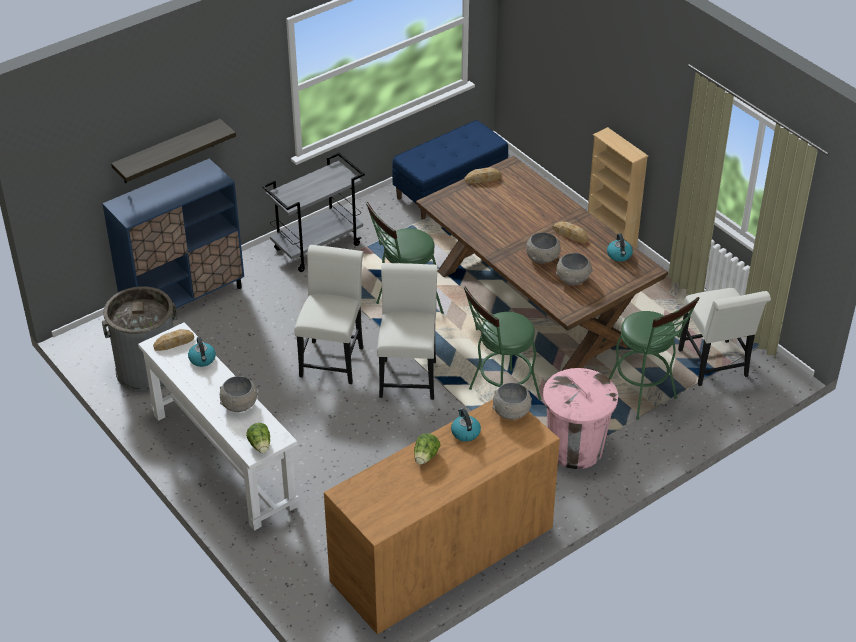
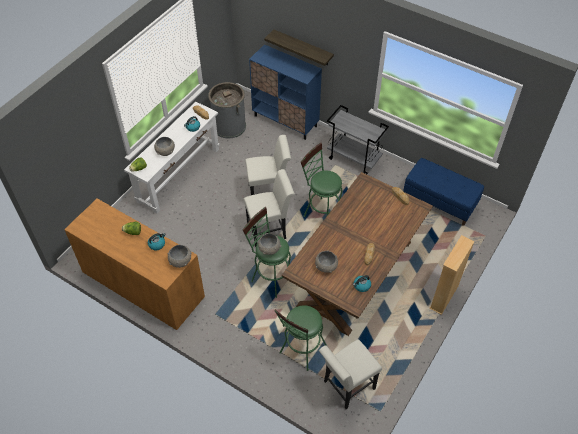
camera: 70 degrees right, 10 degrees up
(542, 258) = (338, 246): grey bowl -> grey bowl (269, 249)
(575, 449) = (242, 326): pink trash can -> none

